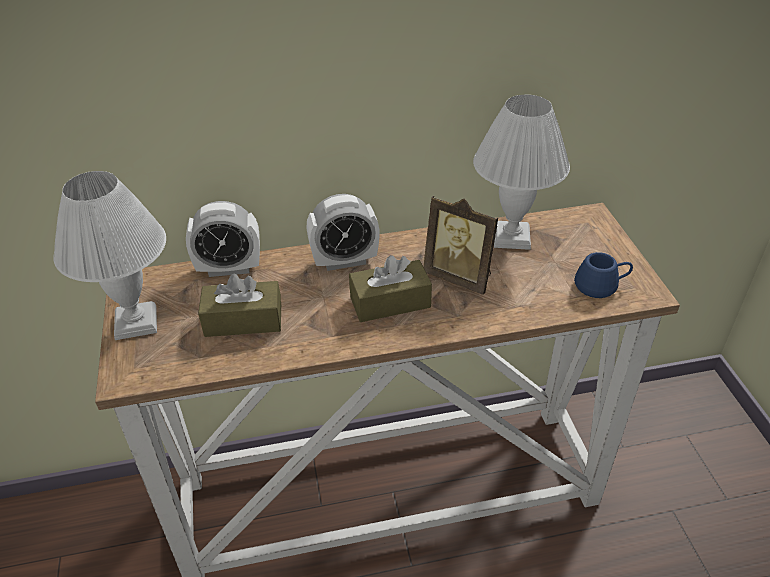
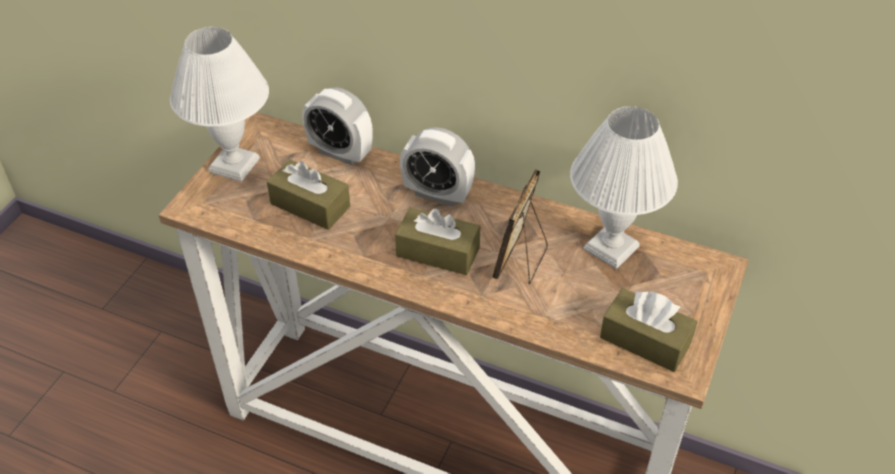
camera: 35 degrees right, 5 degrees up
(460, 277) = (521, 261): picture frame -> picture frame turned 45 degrees clockwise
(601, 285) = (645, 340): blue mug -> brown tissue box

